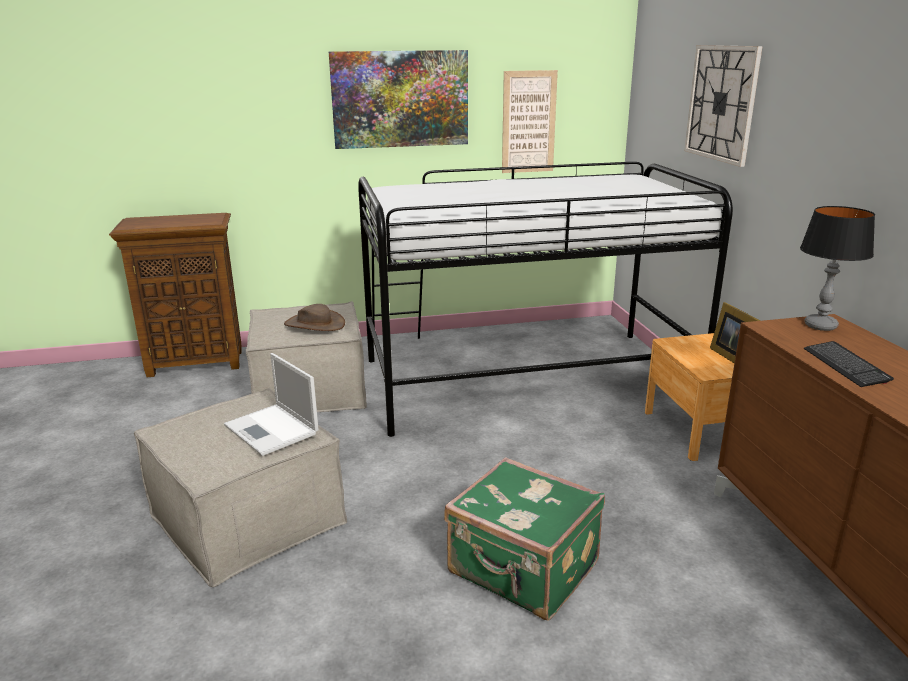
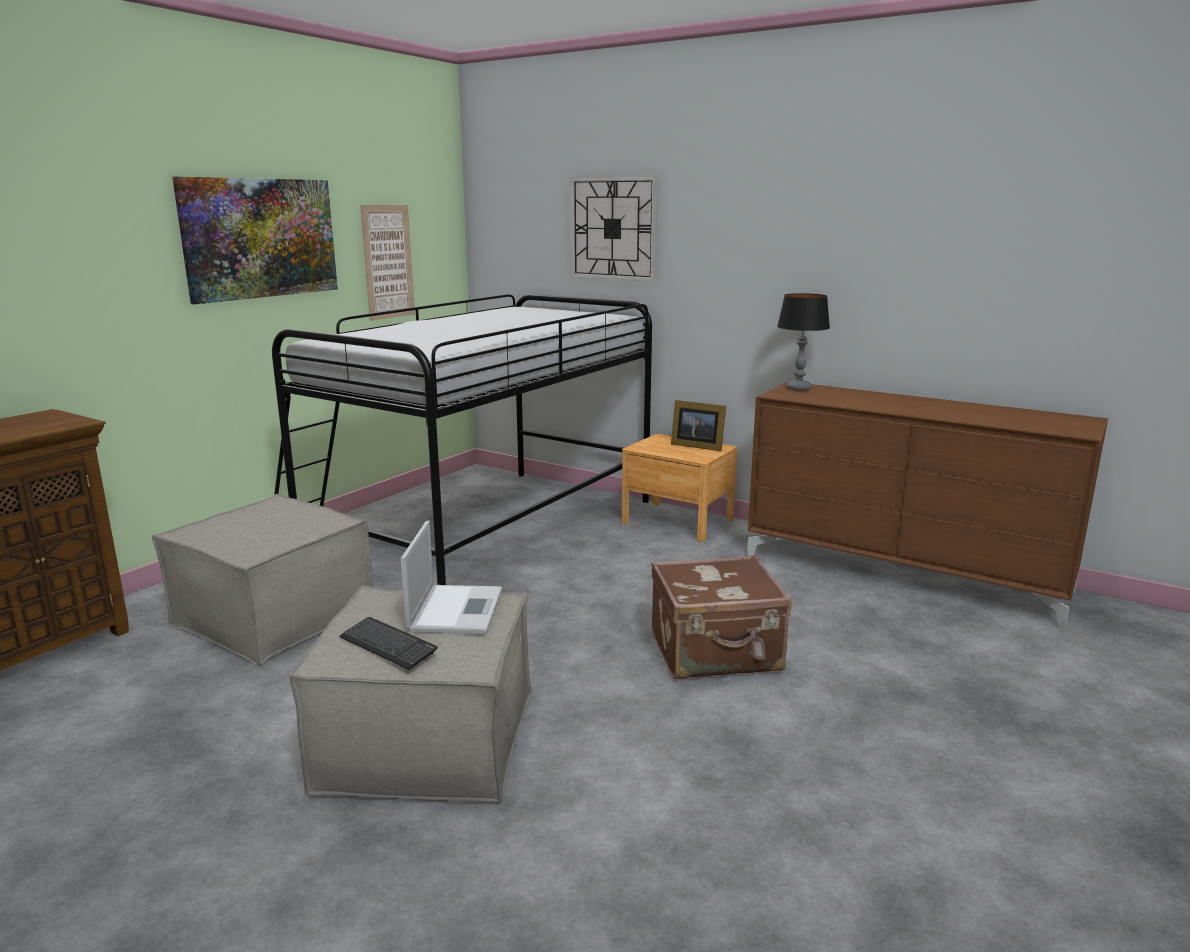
camera: 45 degrees left, 5 degrees down
(272, 430) = (456, 609): laptop -> laptop turned 90 degrees counterclockwise
(314, 324) = (285, 522): brown hat -> none
(523, 570) = (716, 653): green suitcase -> brown suitcase
(845, 365) = (858, 403): keyboard -> keyboard (388, 645)

